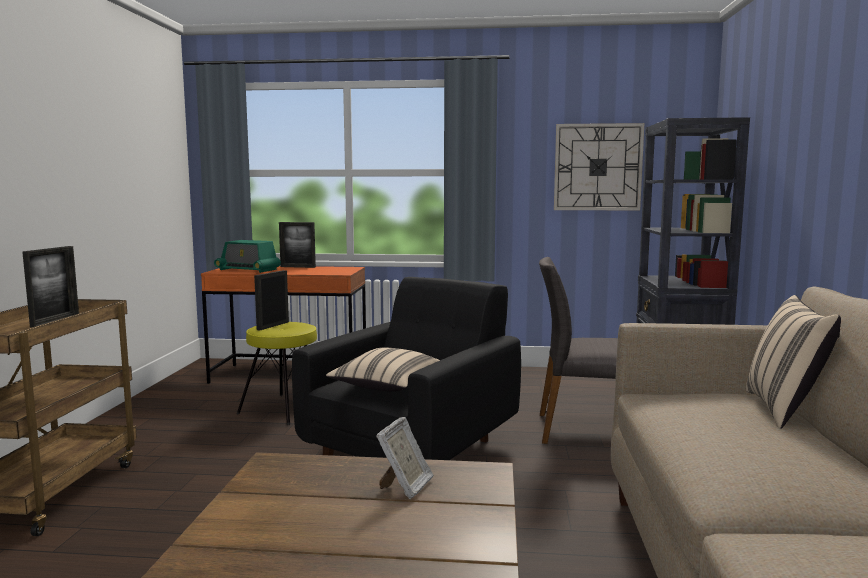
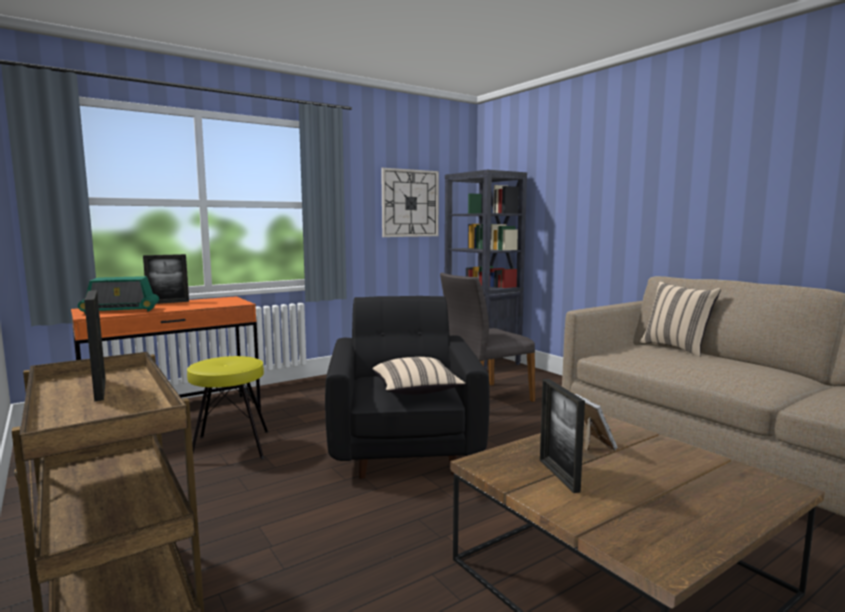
camera: 40 degrees left, 0 degrees up
(273, 326) = (214, 363): picture frame -> picture frame (558, 475)

